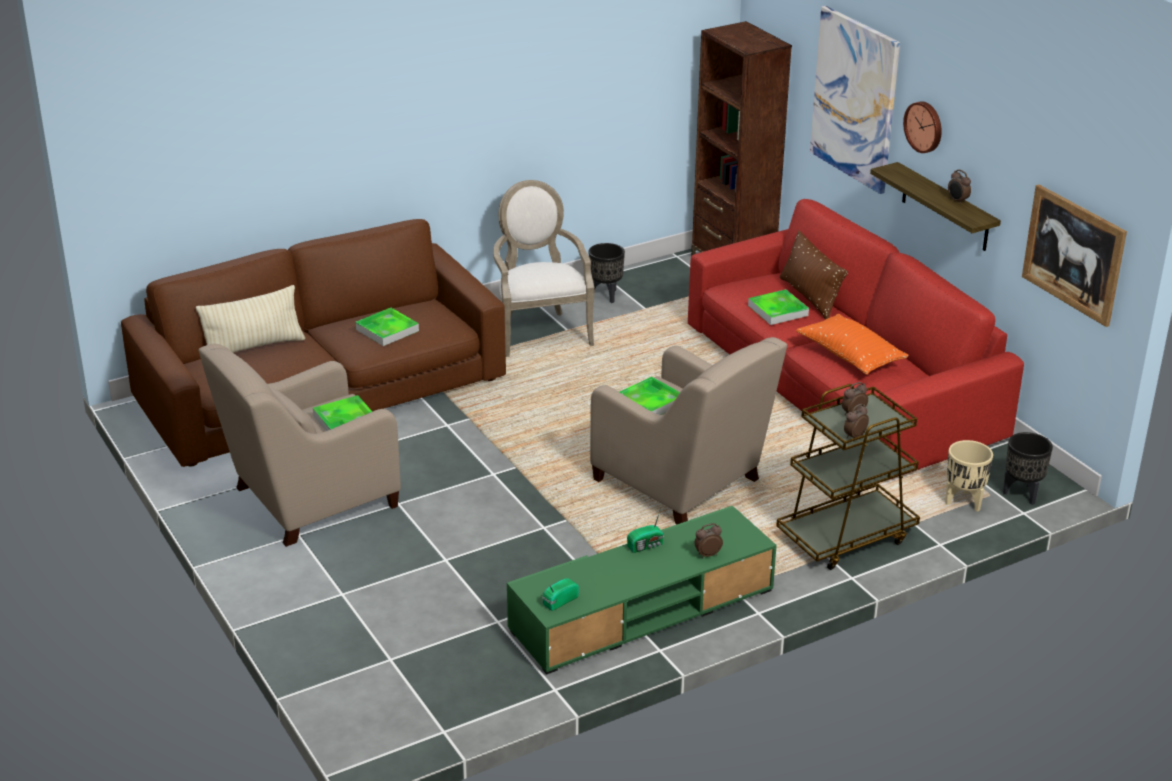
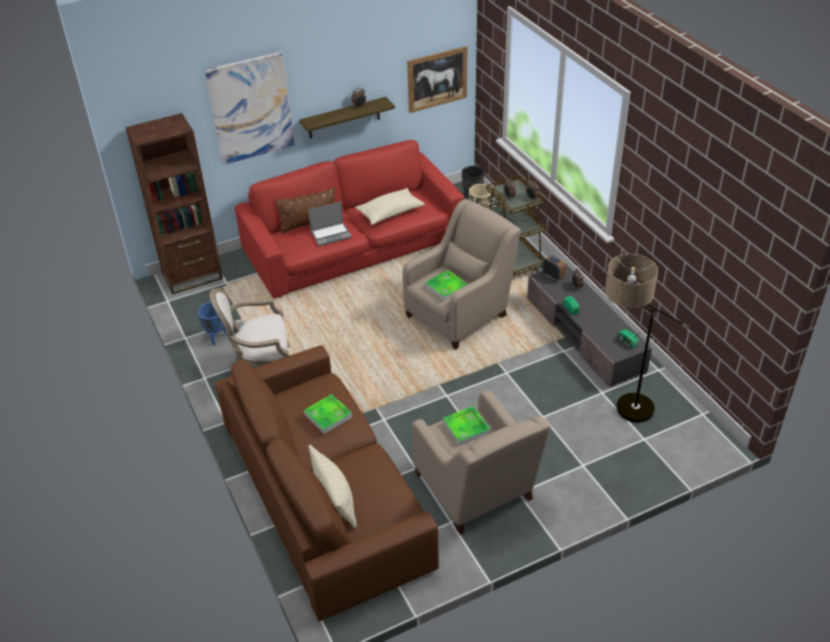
camera: 85 degrees left, 10 degrees up
(451, 639) = (621, 412): none -> floor lamp
(606, 295) = (217, 337): black planter -> blue planter
(642, 610) = (584, 334): green tv stand -> grey tv stand
(732, 530) = (552, 276): none -> alarm clock
(778, 310) = (331, 234): tray -> laptop
(850, 356) = (390, 213): orange pillow -> beige pillow
(924, 126) = (315, 86): wall clock -> none

